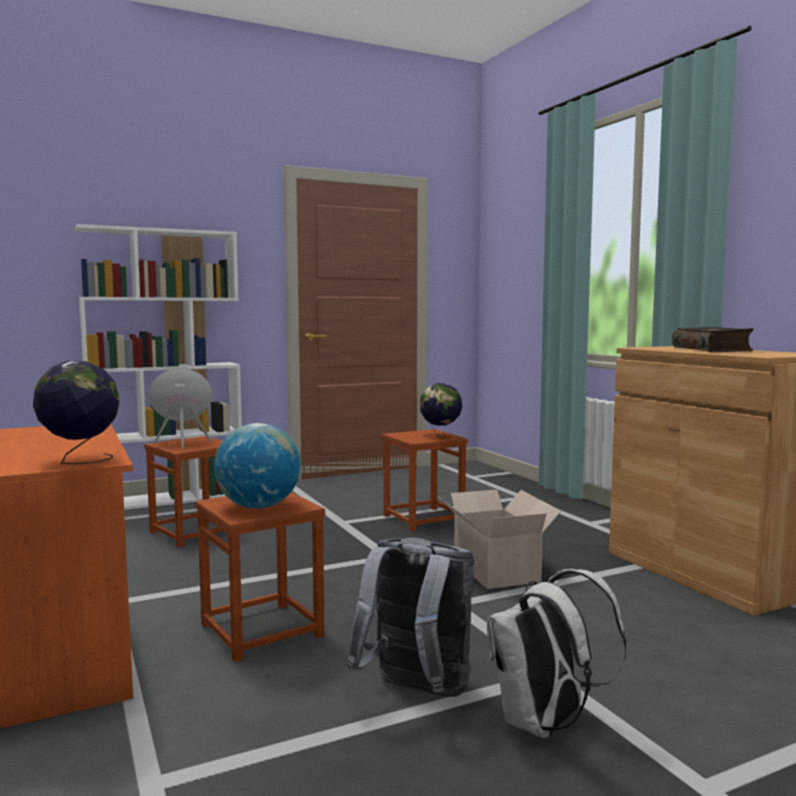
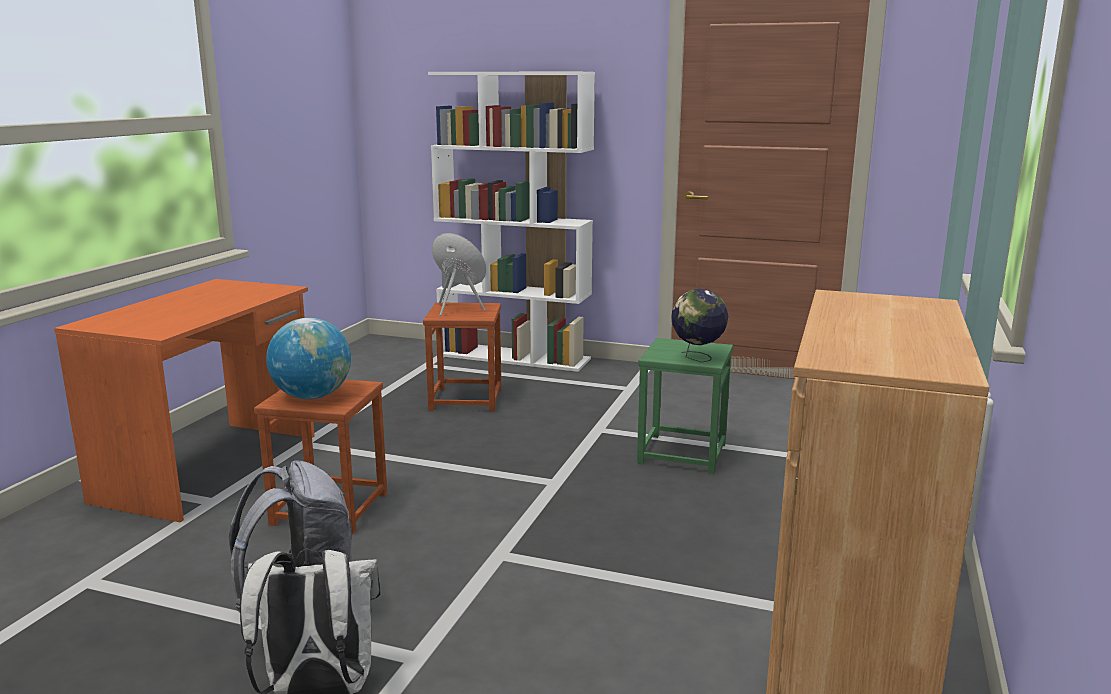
camera: 45 degrees right, 10 degrees up
(80, 460) = (154, 328): globe -> none
(422, 519) = (681, 453): brown stool -> green stool
(495, 569) = (617, 538): cardboard box -> none
(712, 350) = (886, 325): book -> none

